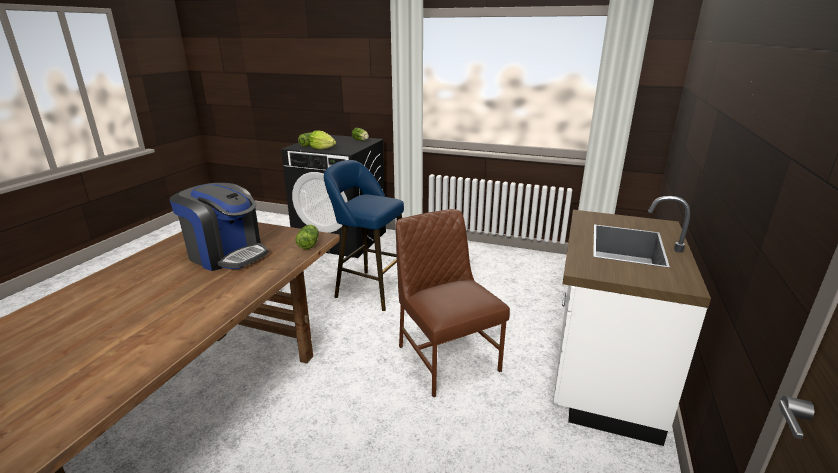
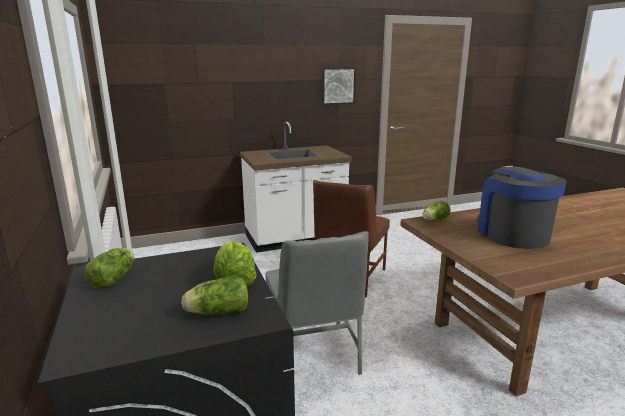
camera: 130 degrees left, 5 degrees down
(370, 289) = (314, 354): blue stool -> grey chair
(777, 172) = (337, 86): none -> picture

